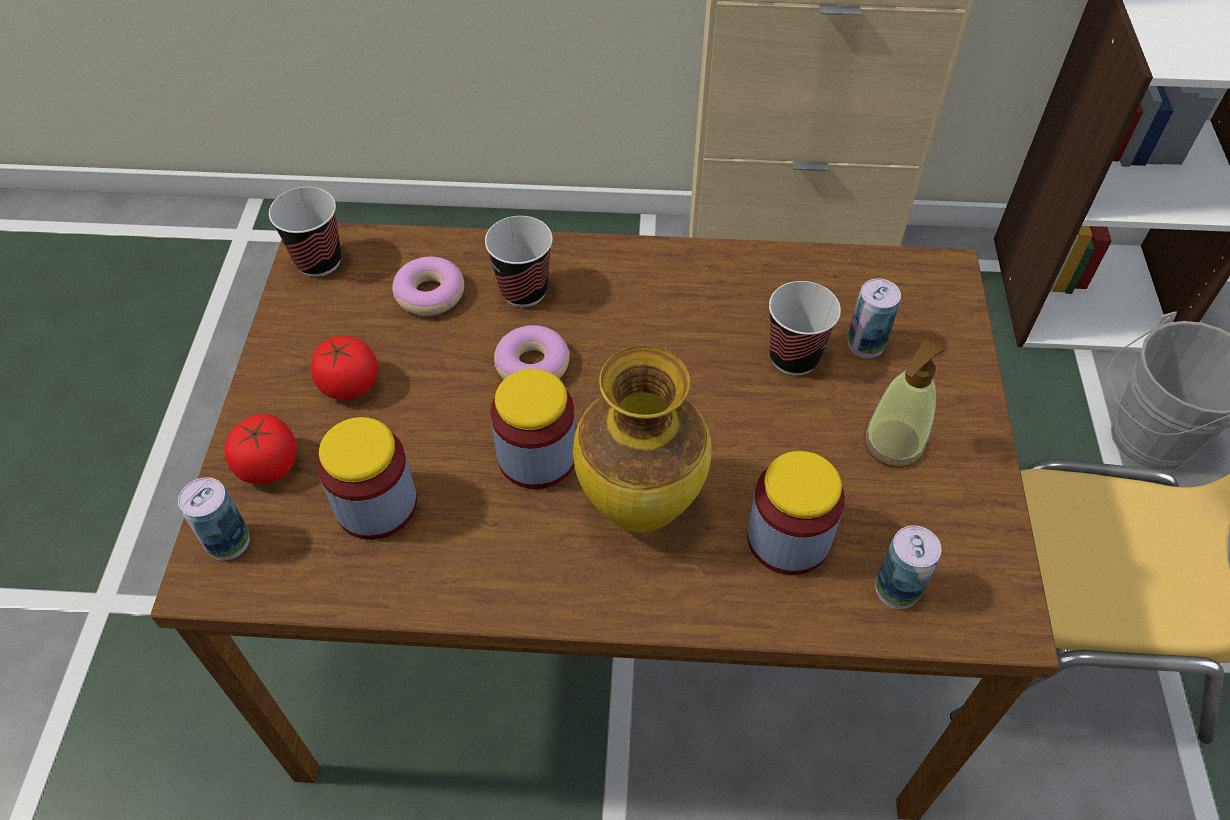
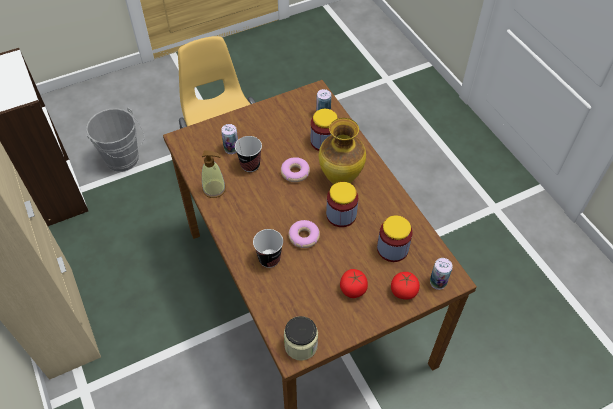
camera: 120 degrees left, 0 degrees up
(318, 261) = (301, 345): cup -> jar
(430, 294) = (292, 290): donut -> donut (295, 172)
(893, 443) = (271, 129): soap dispenser -> soap dispenser (214, 189)

